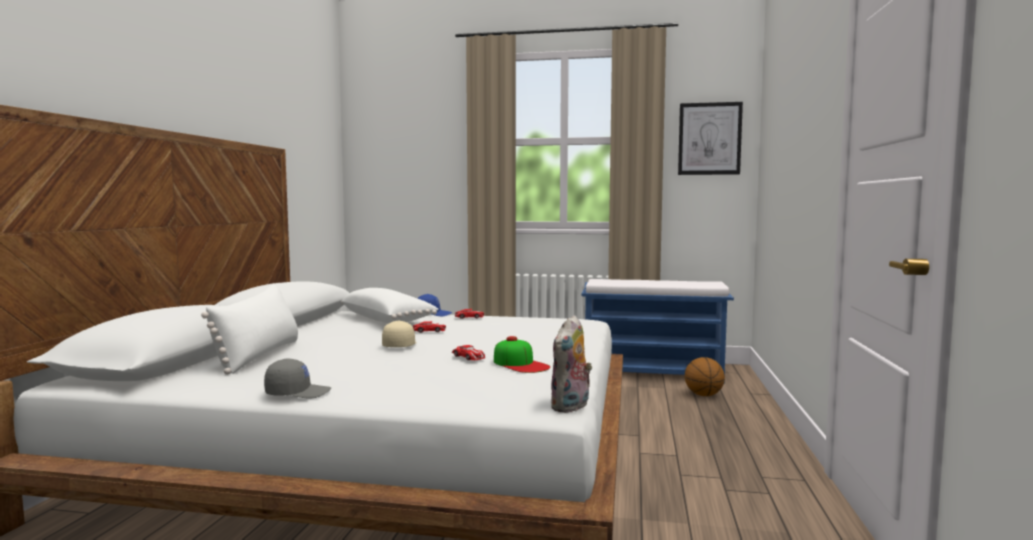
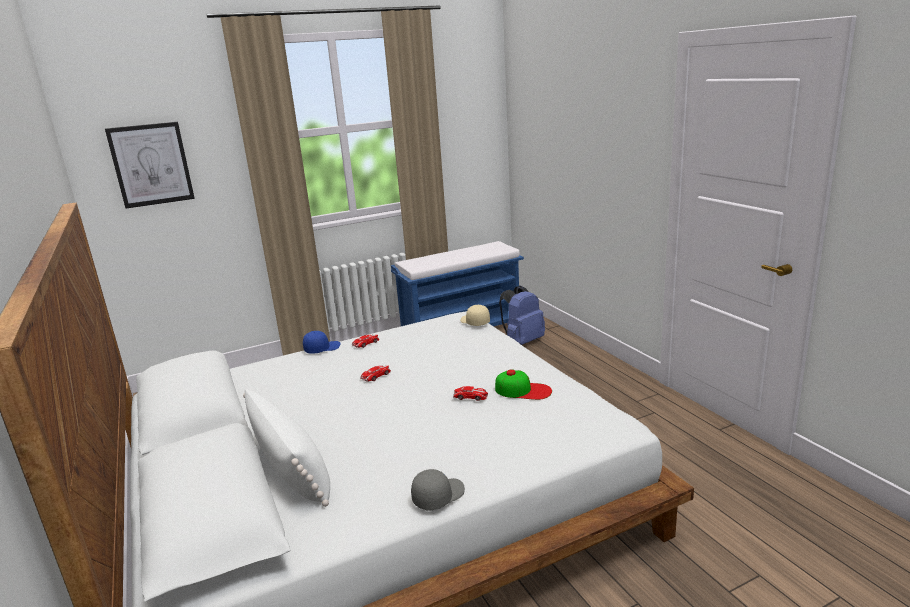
camera: 35 degrees left, 15 degrees up
(388, 320) = (301, 373): white pillow -> none
(399, 345) = (393, 405): beige cap -> beige cap (474, 322)
(571, 407) = (627, 420): plush toy -> none
(703, 395) = (522, 341): basketball -> blue backpack
(709, 139) = (470, 115): picture -> picture (151, 164)

